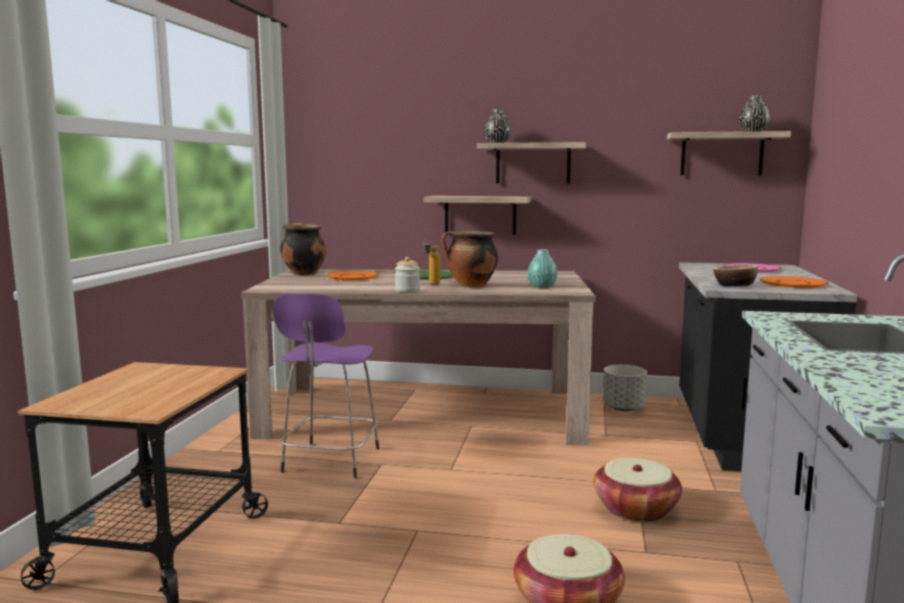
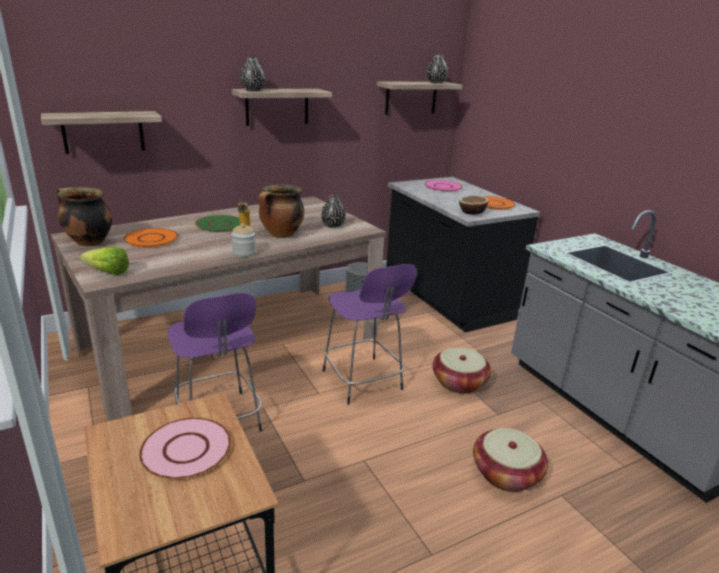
camera: 40 degrees left, 15 degrees up
(163, 384) = (186, 449): none -> pink plate
(277, 286) = (105, 272): none -> lettuce
(480, 215) = (233, 155): shelf -> shelf (103, 132)
(512, 475) = (363, 382): none -> purple stool
(542, 286) = (333, 225): turquoise vase -> black vase

